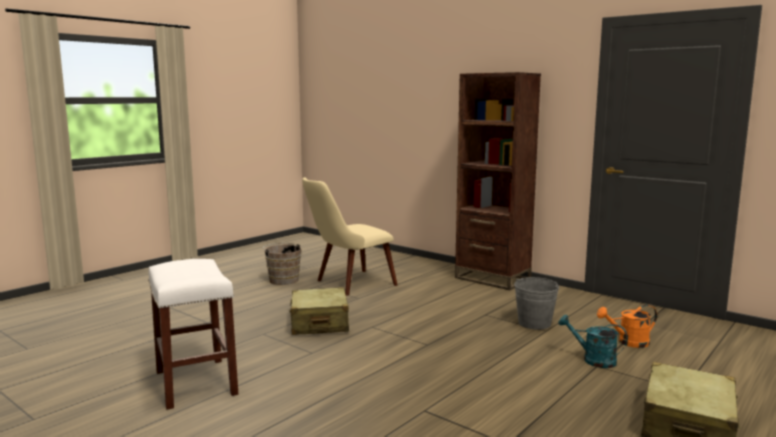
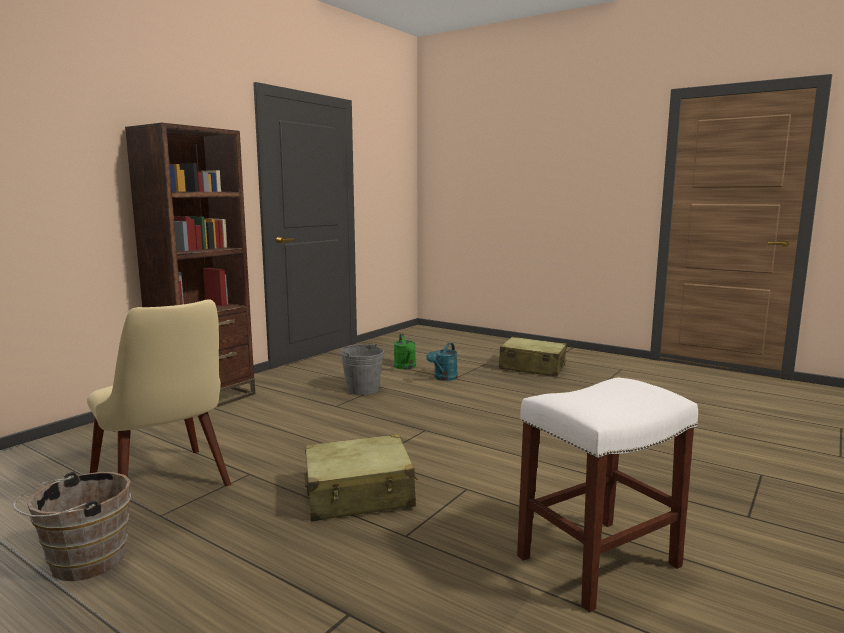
camera: 95 degrees left, 0 degrees up
(628, 342) = (406, 367): orange watering can -> green watering can

